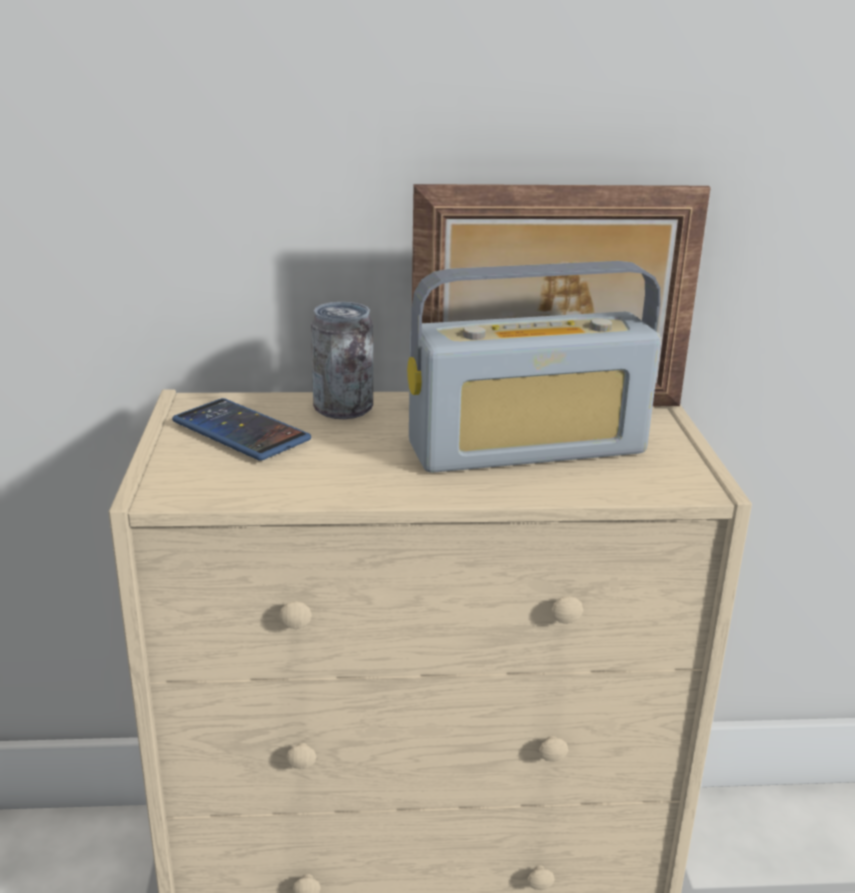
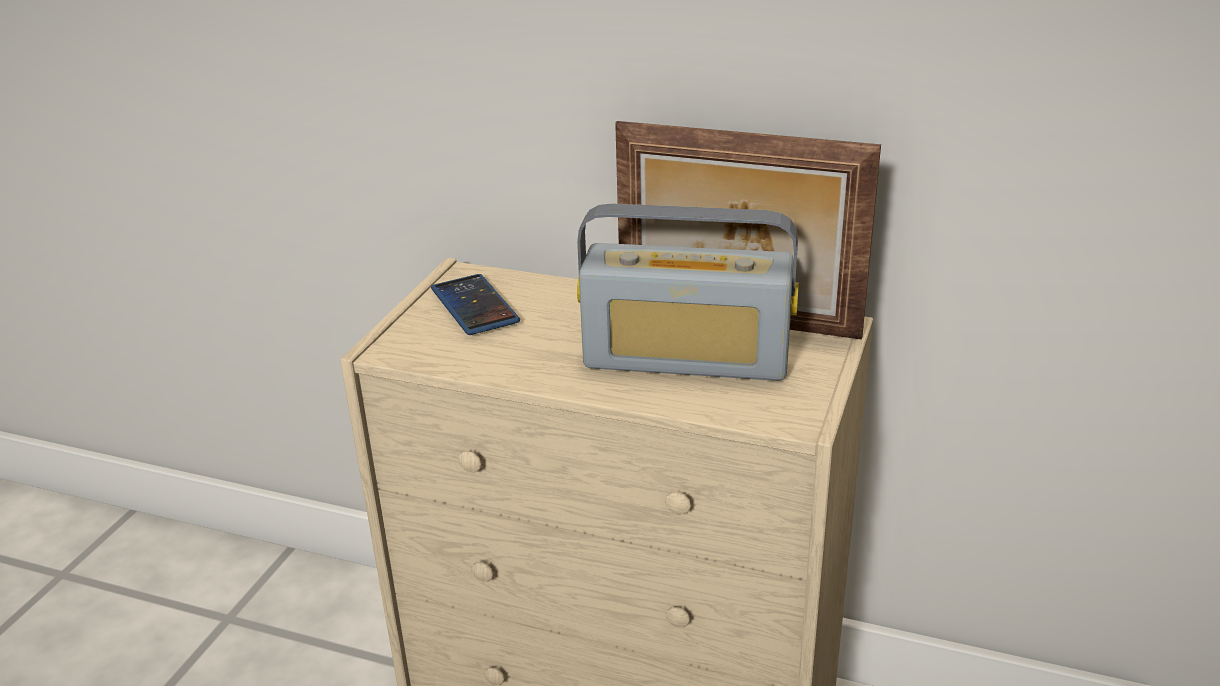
camera: 25 degrees right, 5 degrees up
(343, 408) = (569, 296): can -> none

